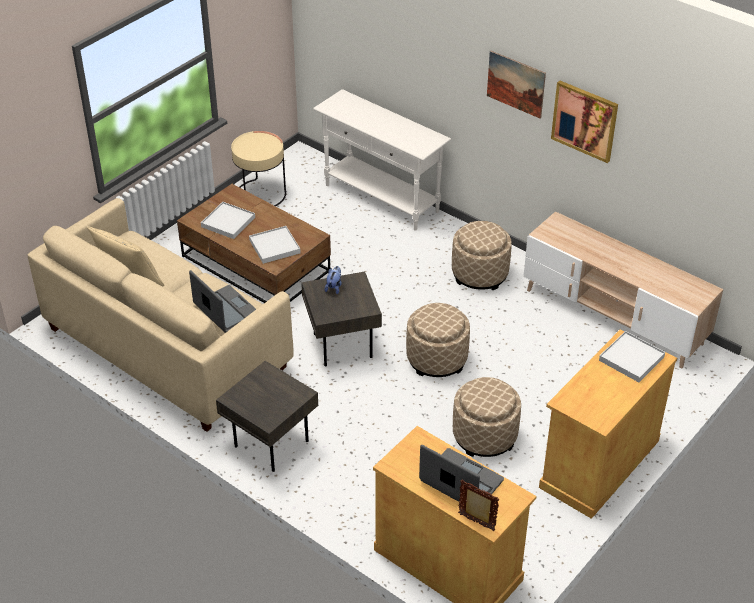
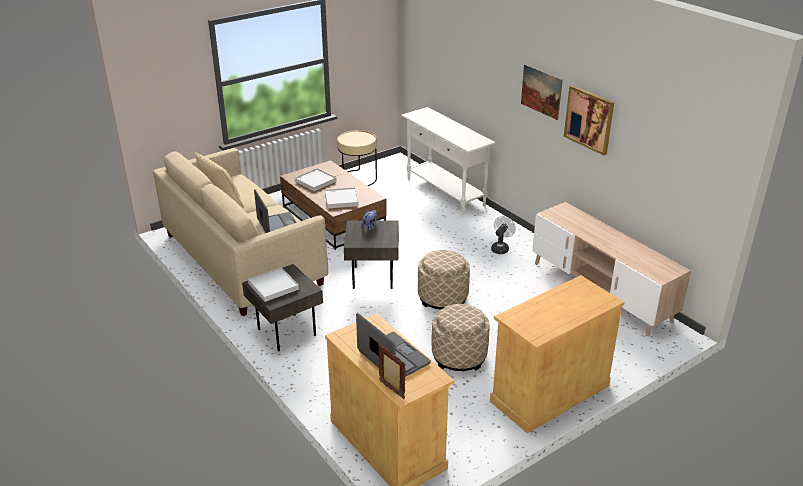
camera: 15 degrees right, 10 degrees down
(479, 274) = (501, 248): beige ottoman -> white fan
(631, 359) = (582, 296): white tray -> white tray (273, 286)

